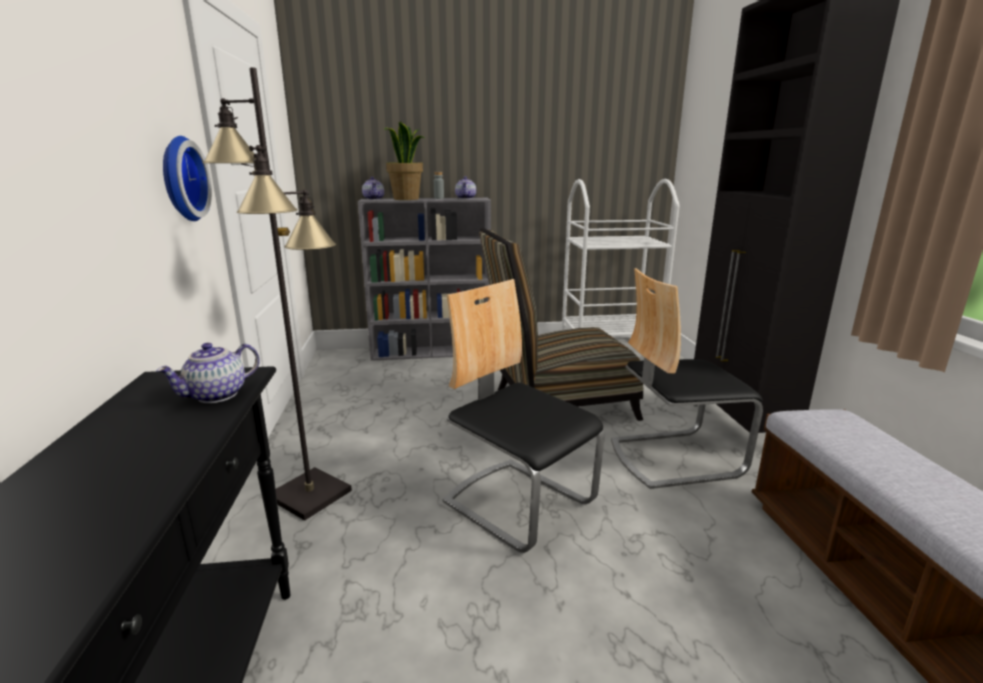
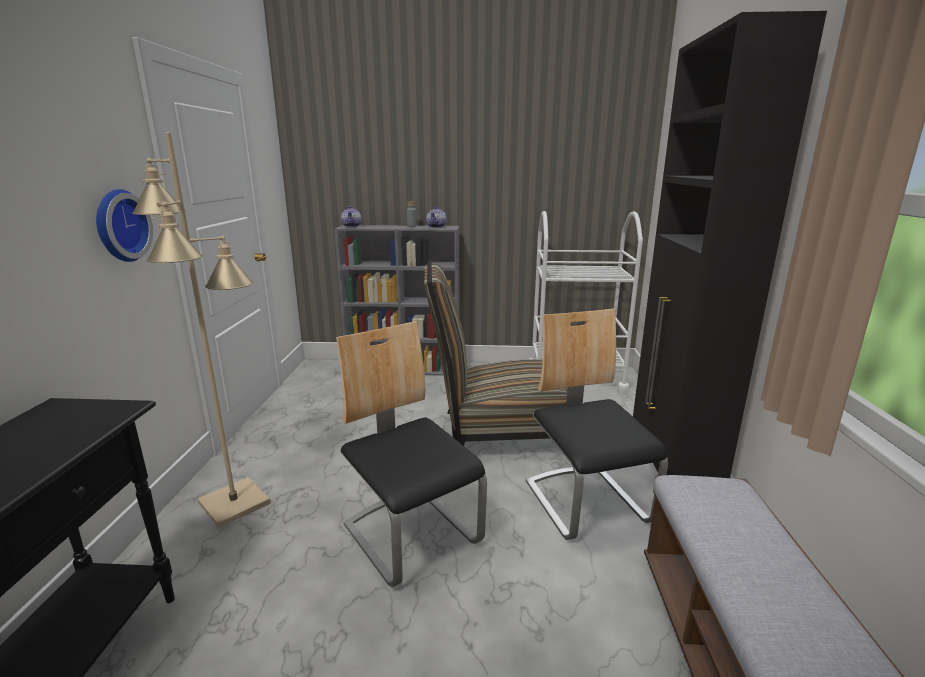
camera: 10 degrees right, 0 degrees up
(217, 396) = (81, 429): teapot -> none
(310, 494) = (235, 502): black floor lamp -> beige floor lamp
(406, 199) = (380, 227): potted plant -> none
(674, 457) = (587, 502): chair -> chair turned 75 degrees clockwise

